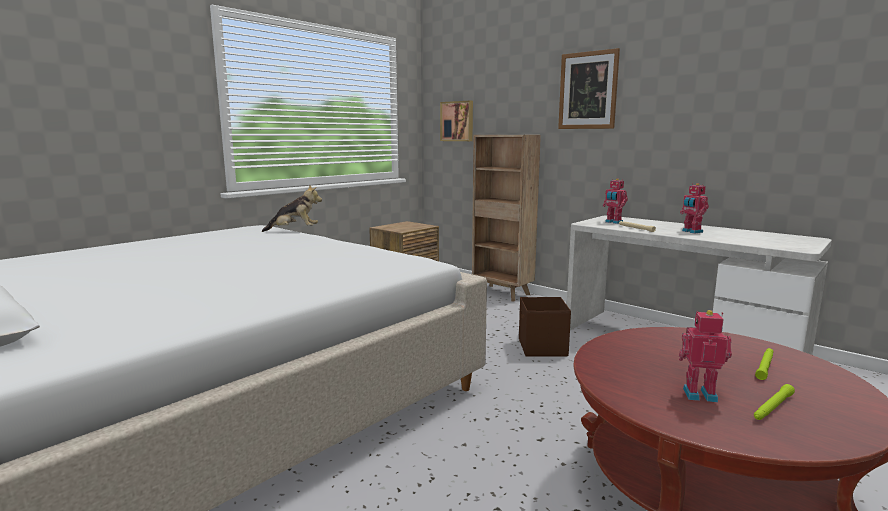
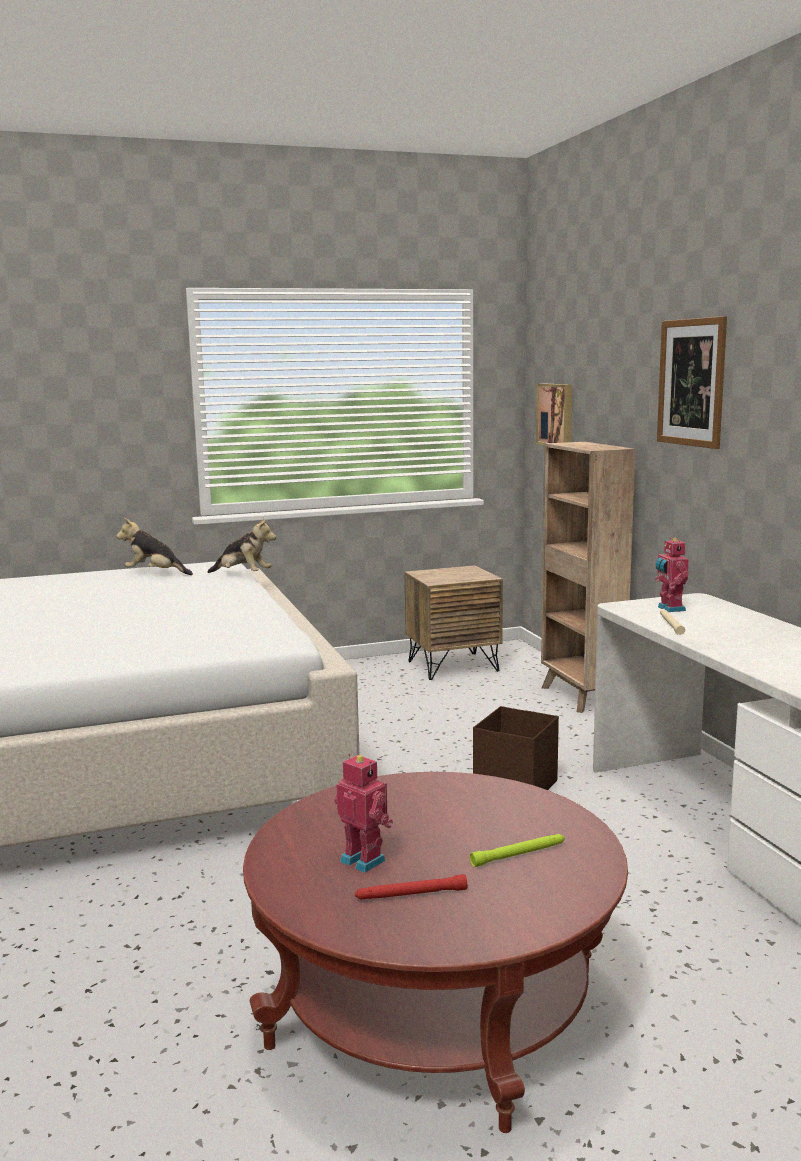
camera: 30 degrees right, 0 degrees up
(217, 236) = (155, 574): none -> plush toy
(691, 231) = (746, 642): toy robot -> none
(772, 407) = (410, 894): green flashlight -> red flashlight

